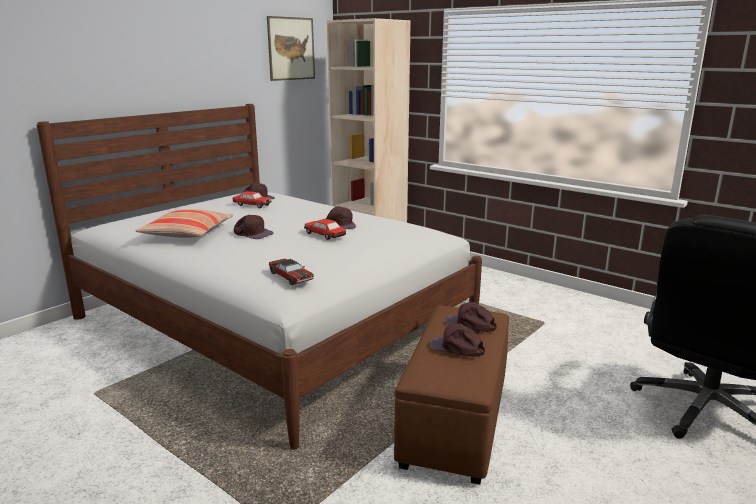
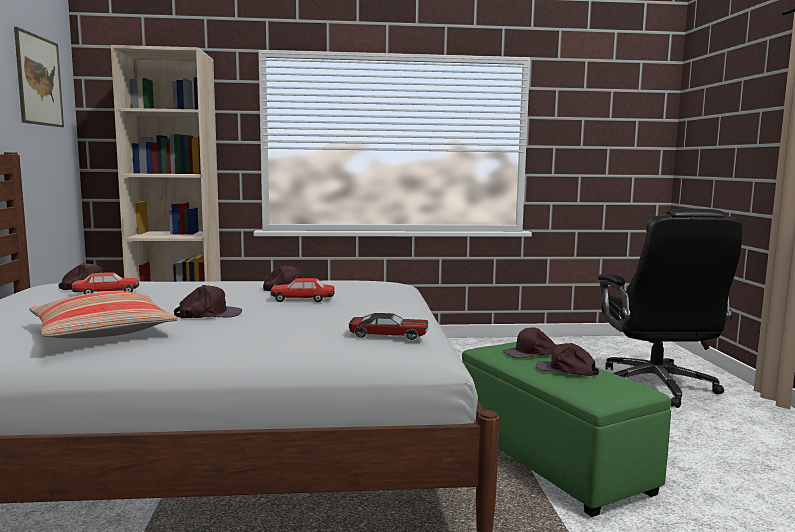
camera: 45 degrees left, 10 degrees down
(455, 421) = (552, 461): brown ottoman -> green ottoman
(456, 348) = (566, 370): brown cap -> brown cap turned 45 degrees clockwise

